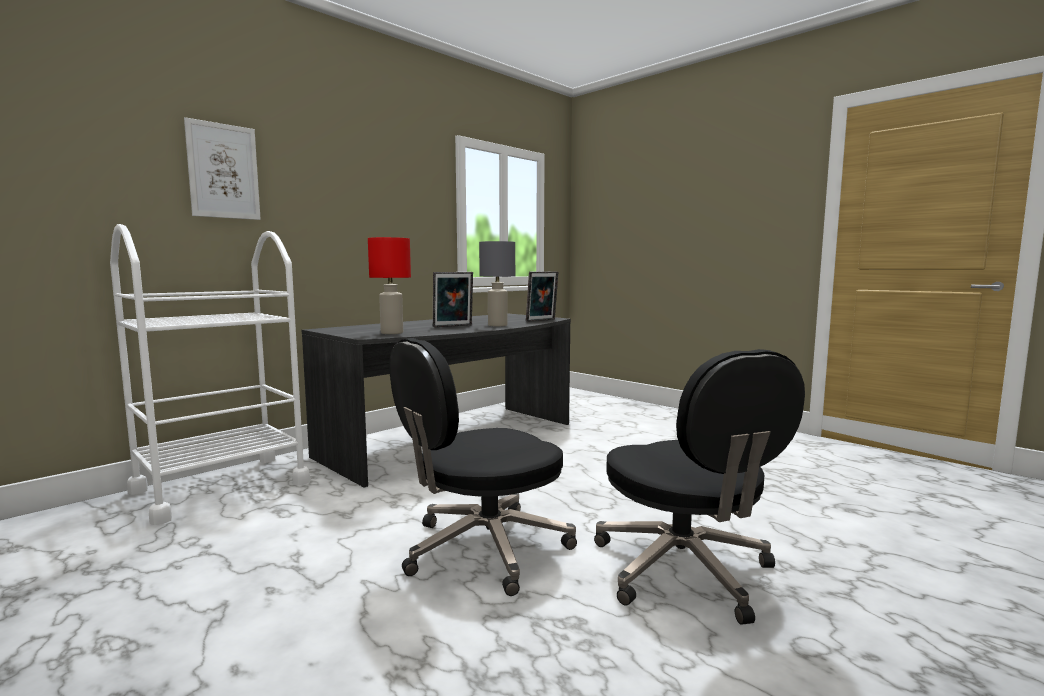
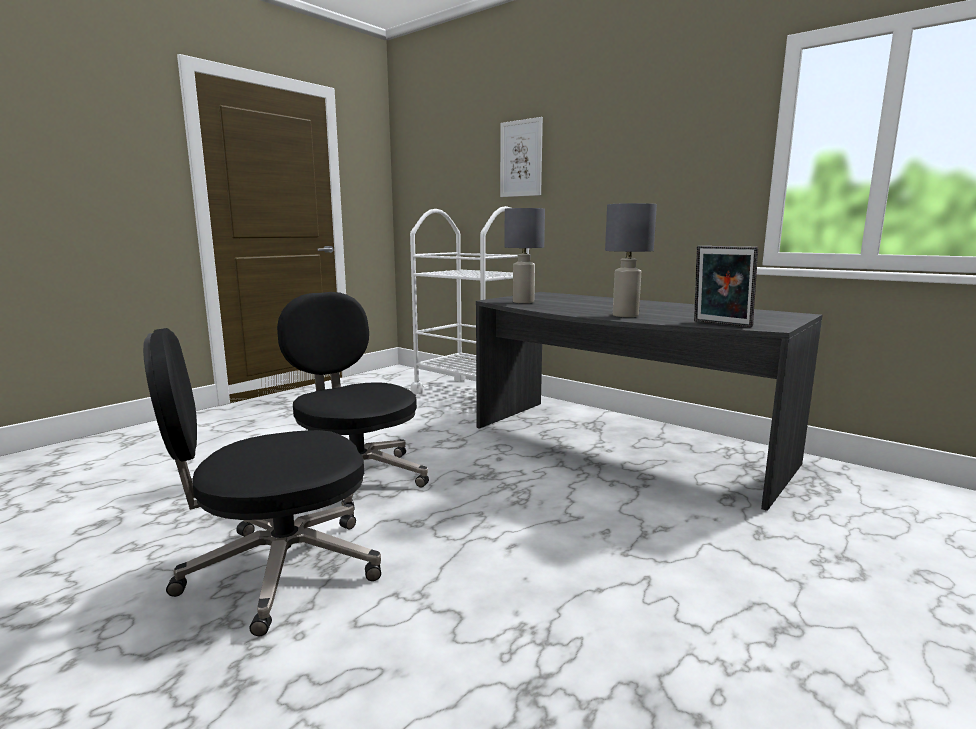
camera: 85 degrees right, 5 degrees up
(392, 333) = (524, 302): red table lamp -> grey table lamp
(453, 326) = (600, 308): picture frame -> none

